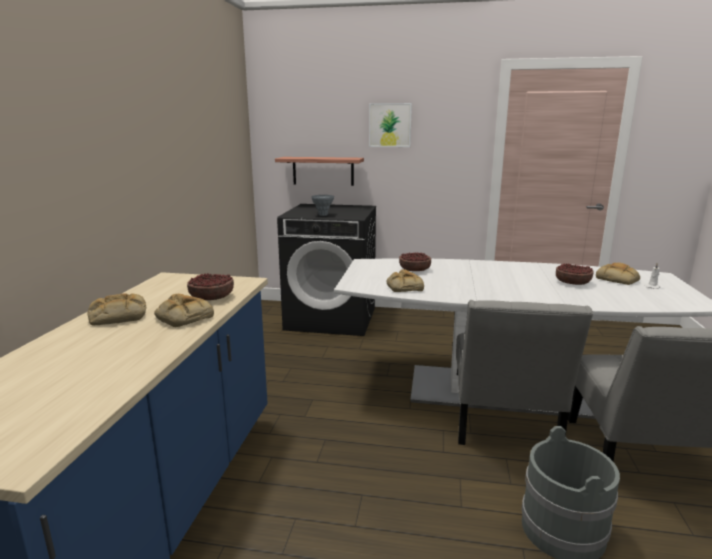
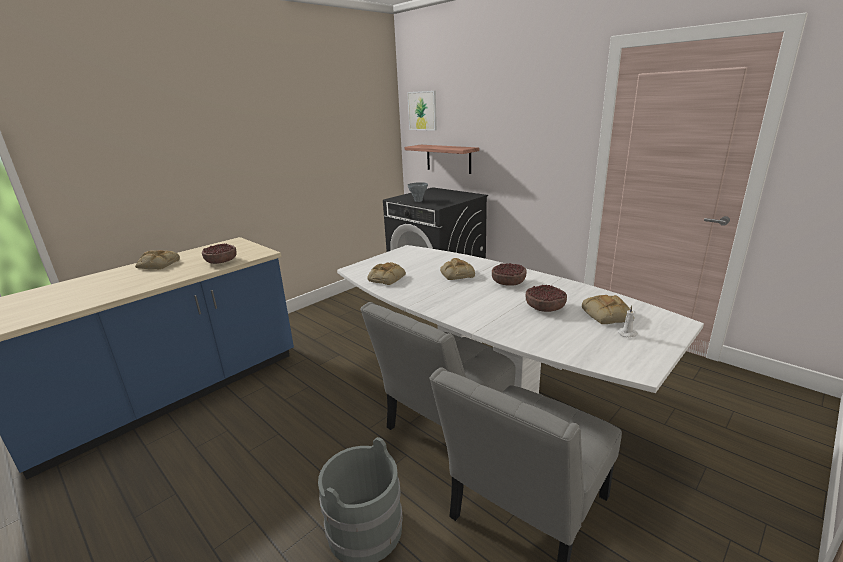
camera: 35 degrees right, 5 degrees up
(183, 317) = (180, 272): bread -> bread (456, 274)
(390, 125) = (500, 115): picture -> picture (422, 111)
(414, 270) = (429, 264): bowl -> bowl (508, 282)

